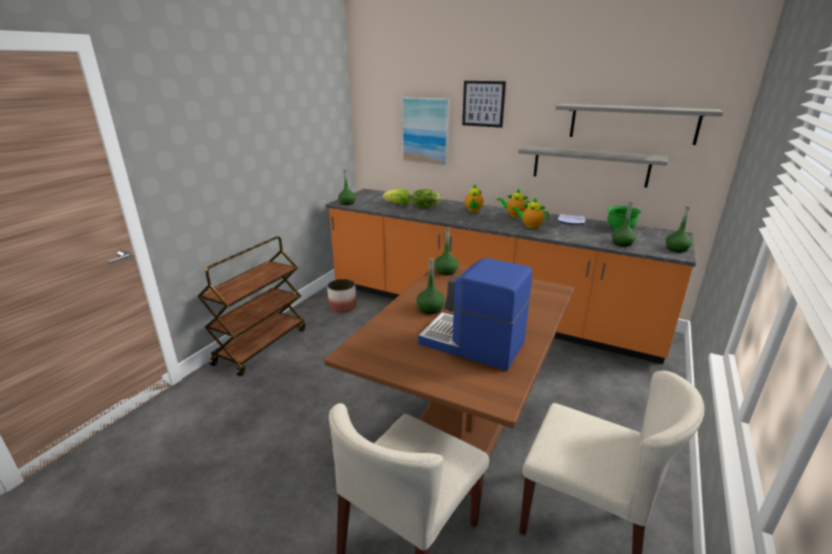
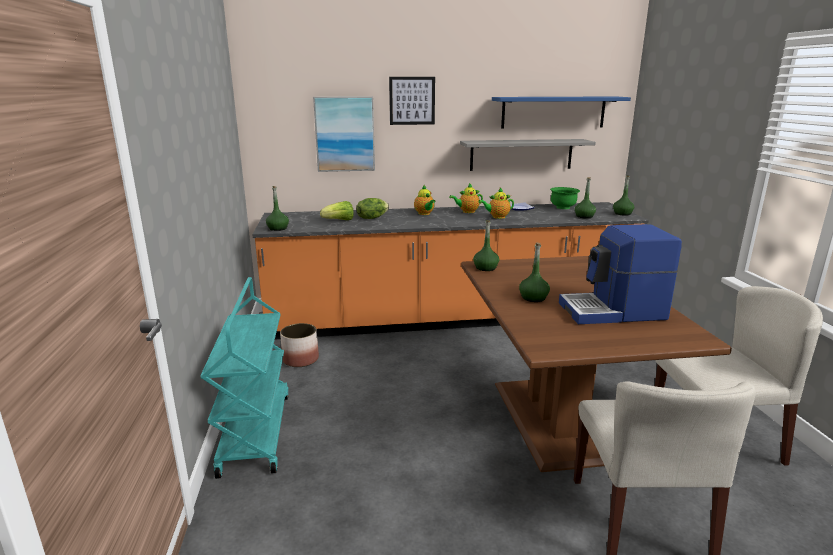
camera: 35 degrees left, 5 degrees down
(261, 346) = (255, 432): brown cart -> turquoise cart
(632, 123) = (553, 112): grey shelf -> blue shelf

